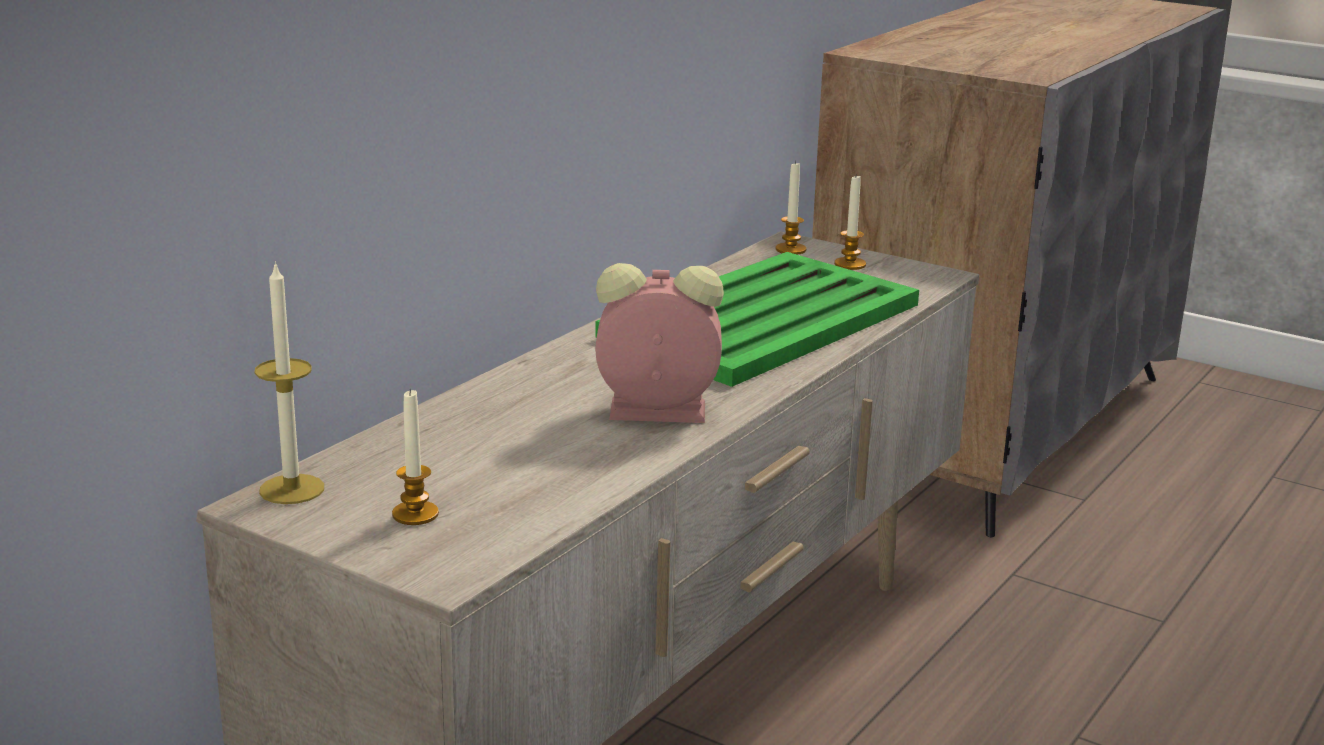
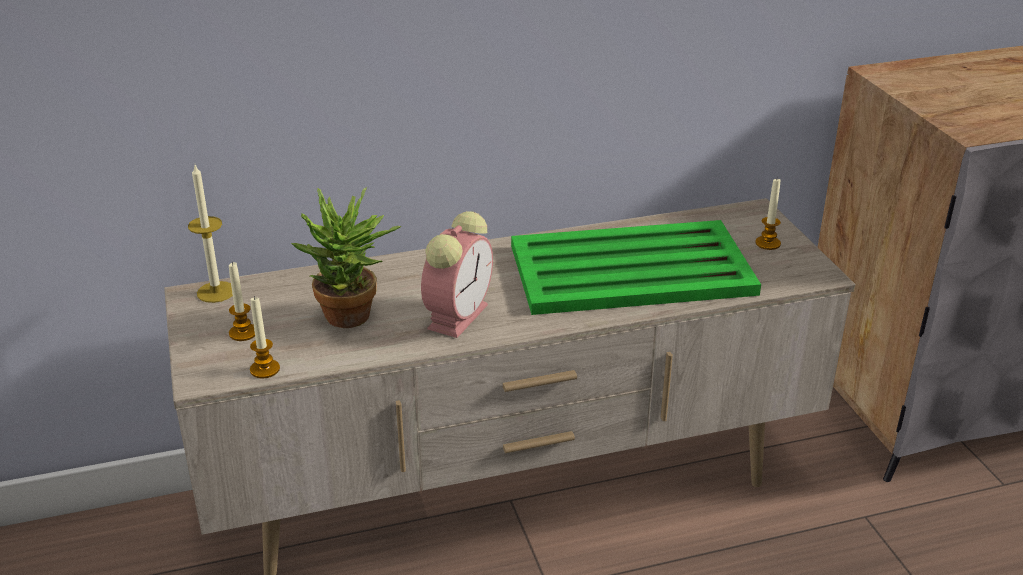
camera: 40 degrees right, 10 degrees up
(536, 456) = (352, 320): none -> potted plant
(653, 411) = (458, 315): alarm clock -> alarm clock turned 75 degrees clockwise
(790, 250) = (746, 217): candle -> candle (265, 369)

